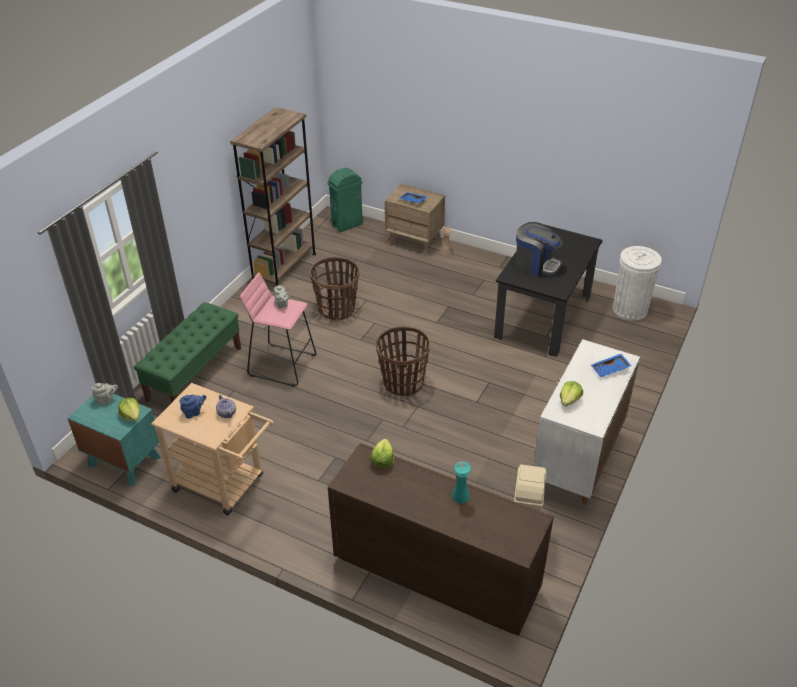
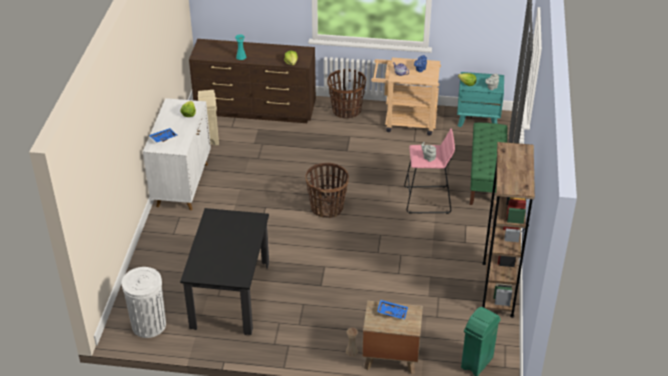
camera: 160 degrees right, 0 degrees up
(337, 309) = (418, 257): basket -> basket (346, 110)
(536, 264) = (237, 237): coffee machine -> none

